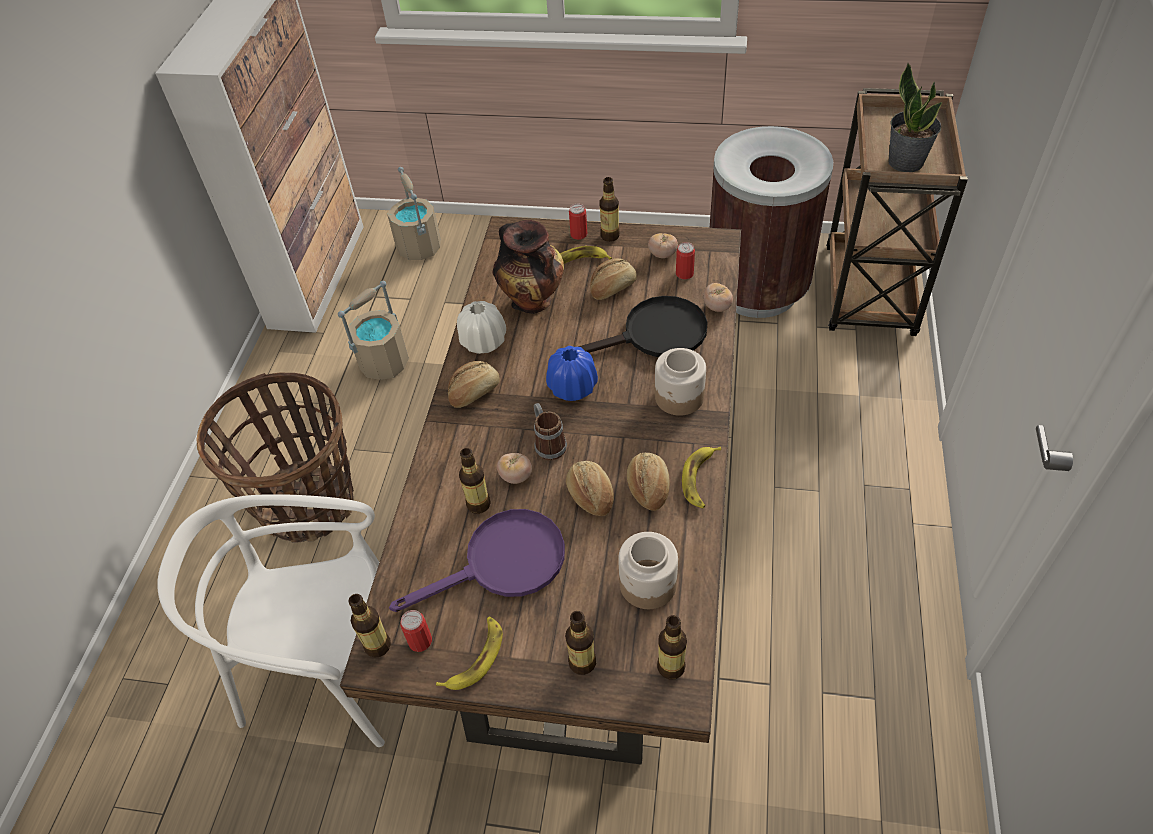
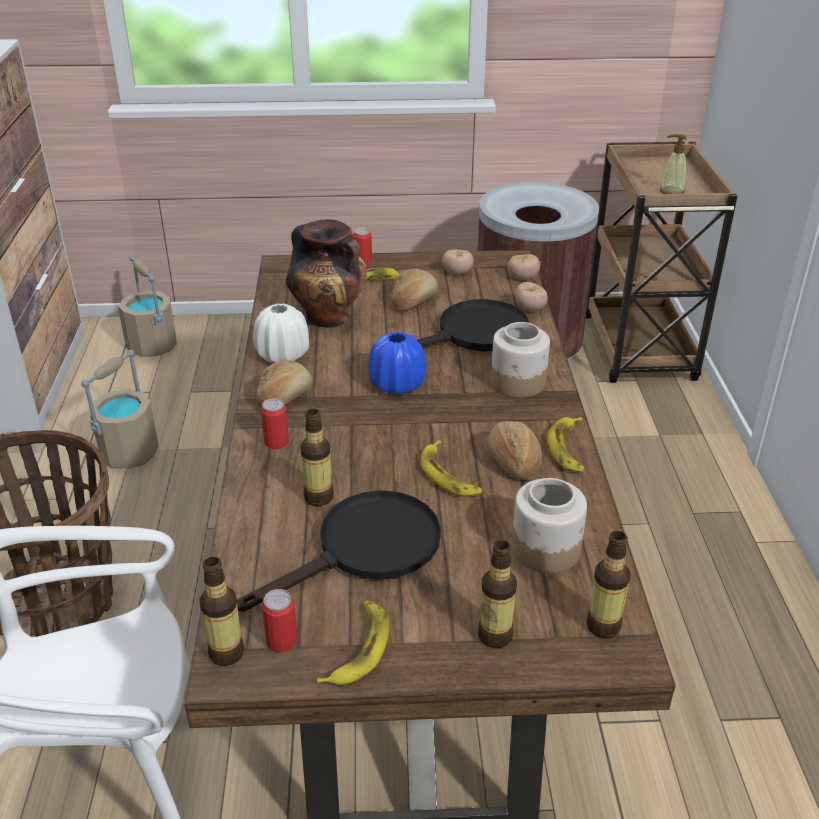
camera: 15 degrees left, 15 degrees down
(502, 563) = (365, 550): purple frying pan -> black frying pan
(516, 476) = (356, 467): tomato -> tomato (522, 277)
(548, 443) = (384, 434): mug -> none
(589, 495) = (448, 475): bread -> banana
(610, 236) = (396, 262): bottle -> none
(684, 274) = (486, 286): can -> can (276, 442)
(906, 161) = (671, 191): potted plant -> soap dispenser

